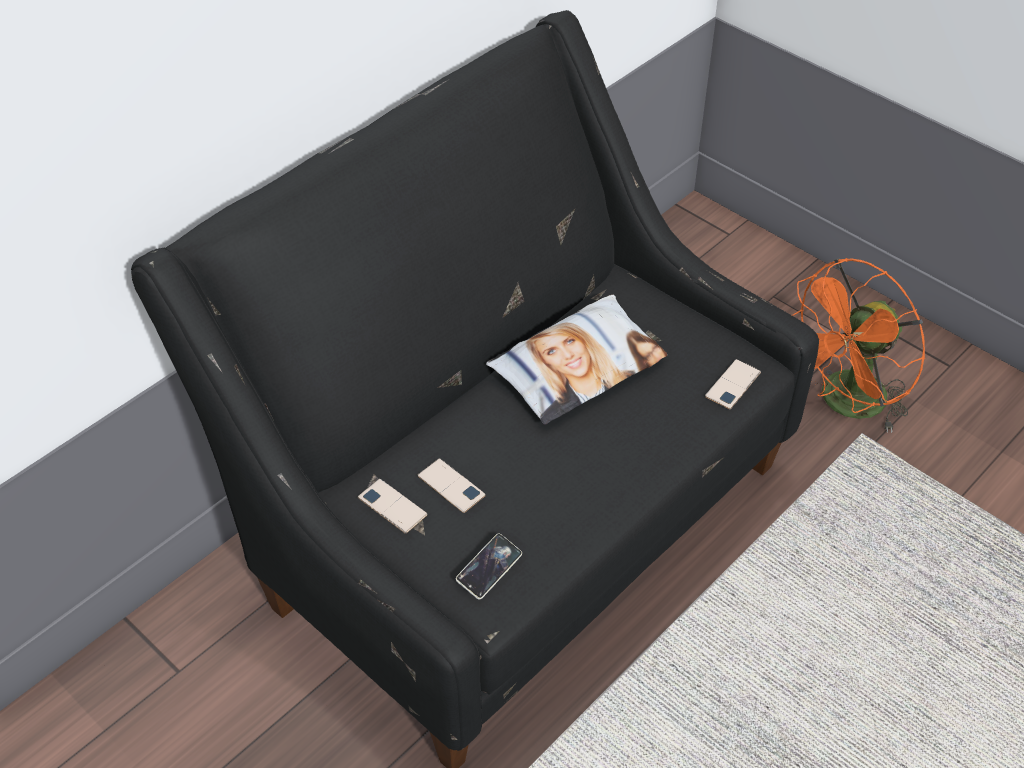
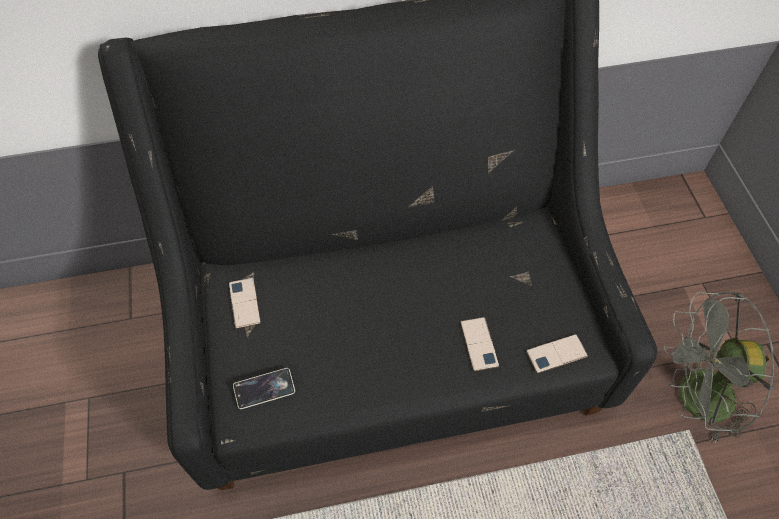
camera: 35 degrees right, 10 degrees up
(451, 486) = (292, 311): phone -> phone (479, 344)
(577, 367) = (451, 271): pillow -> none
(845, 404) = (693, 399): orange fan -> grey fan

